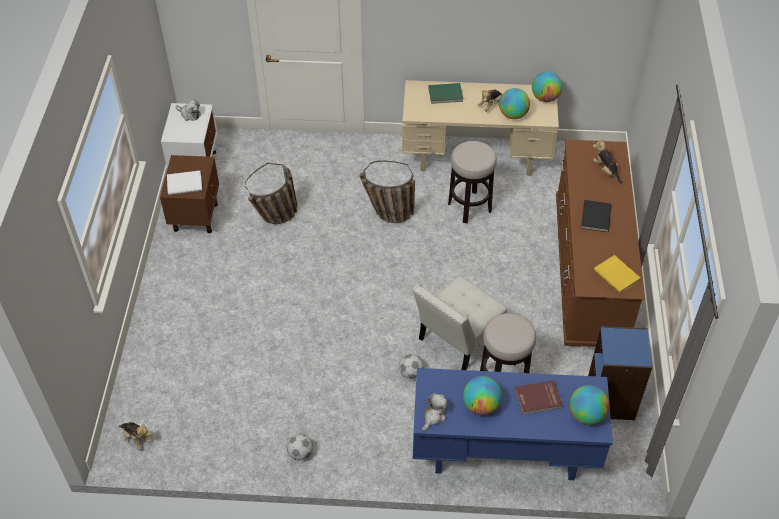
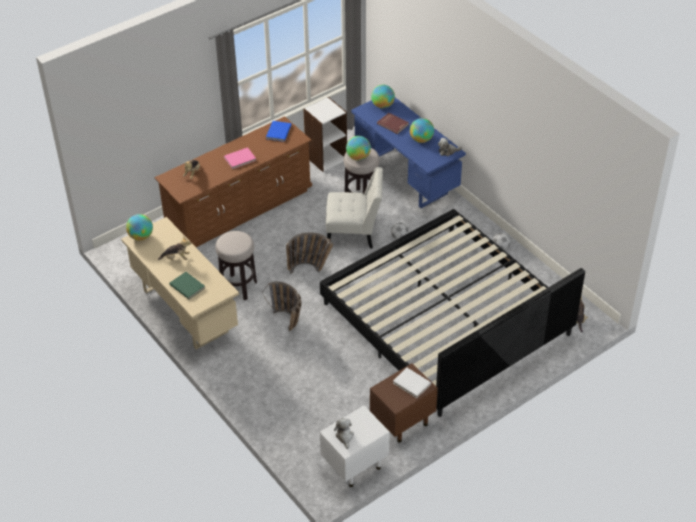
camera: 130 degrees left, 5 degrees down
(263, 328) = (446, 319): none -> bed
(276, 218) = (354, 377): basket -> basket (311, 269)
(513, 115) = (176, 242): globe -> globe (358, 157)
(595, 217) = (240, 159): black book -> pink book
(611, 399) = (326, 158): blue bookcase -> white bookcase
(617, 275) = (278, 132): yellow book -> blue book

